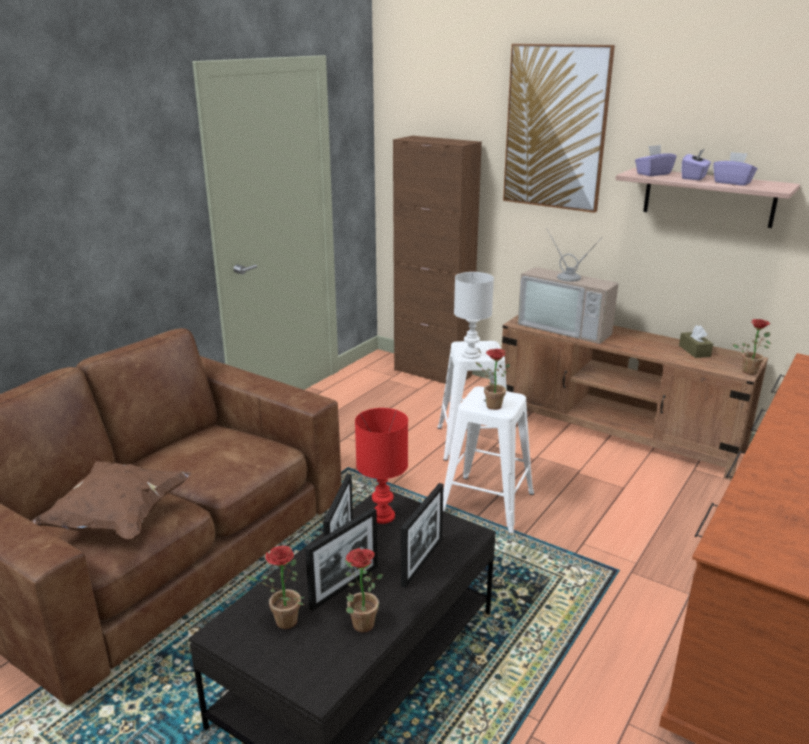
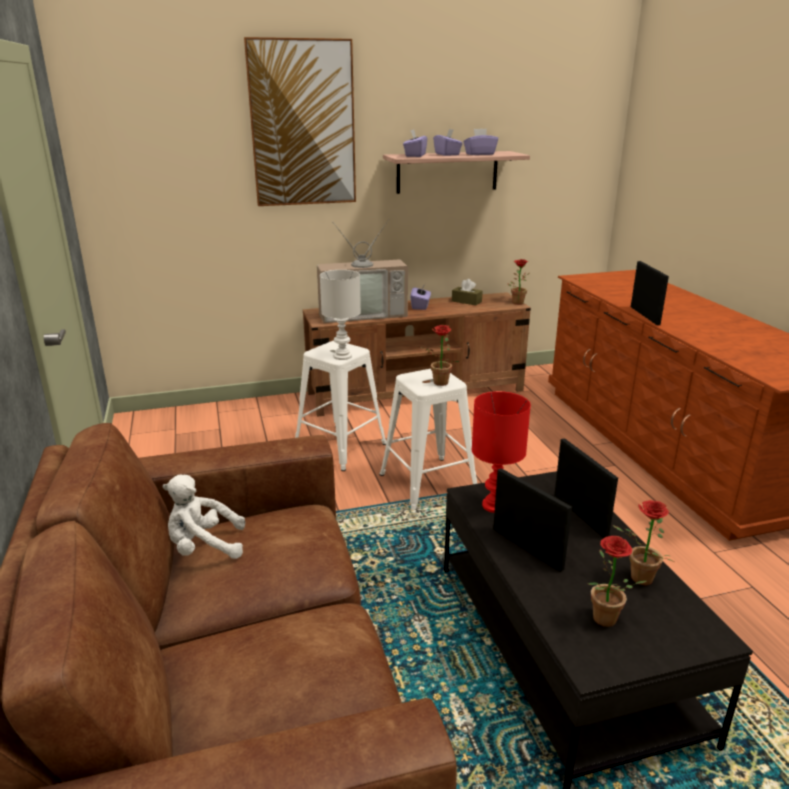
camera: 50 degrees left, 0 degrees up
(118, 519) = (311, 668): brown pillow -> none
(199, 436) = (204, 547): none -> white plush toy
(344, 586) = (580, 566): picture frame -> picture frame (644, 315)
(432, 373) = (208, 411): brown cabinet -> none
(635, 339) = (420, 306): none -> purple tissue box

